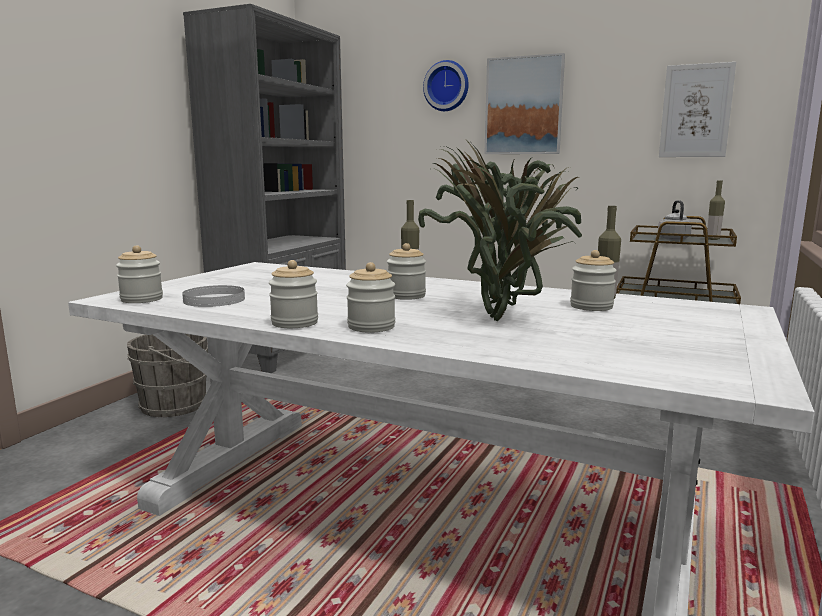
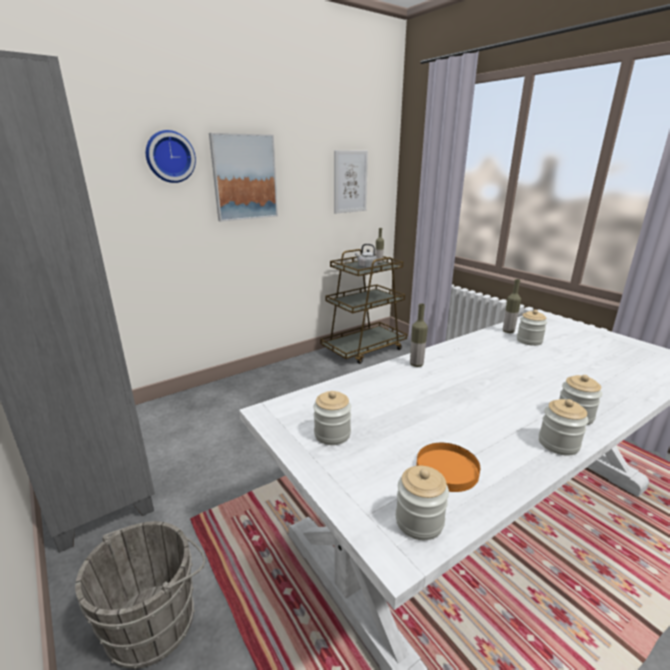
camera: 60 degrees left, 10 degrees up
(214, 300) = (446, 469): white plate -> orange plate
(406, 296) = (473, 379): jar -> jar (332, 434)
(503, 317) = (552, 369): potted plant -> none

